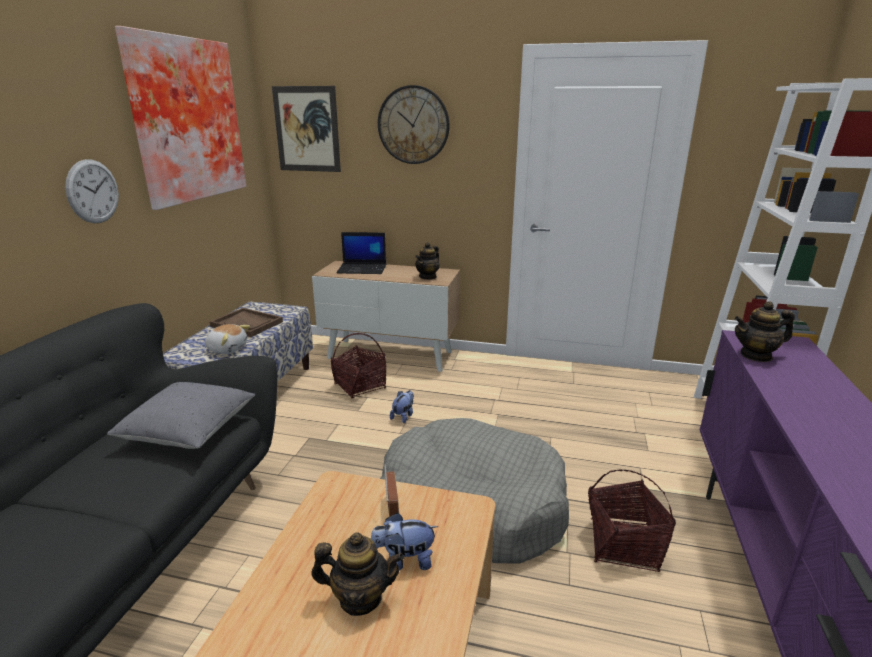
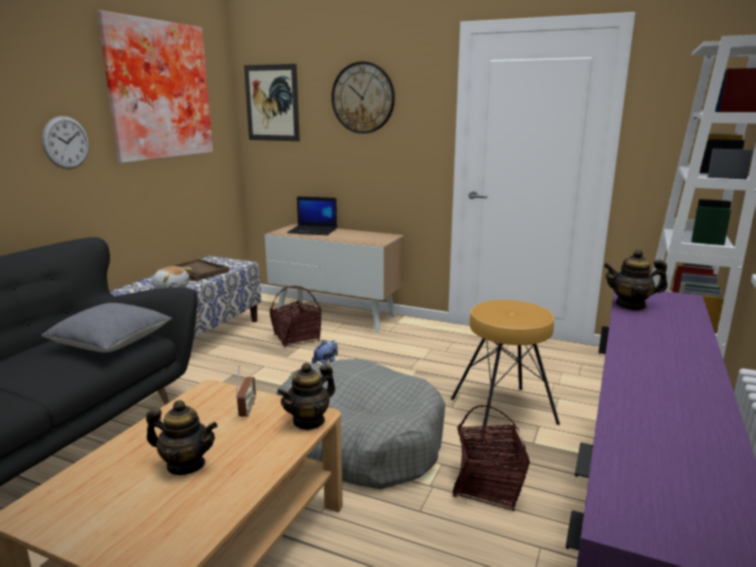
camera: 10 degrees right, 5 degrees down
(404, 561) = (236, 445): plush toy -> none
(428, 277) = (369, 239): teapot -> teapot (309, 421)
(600, 454) = (503, 411): none -> brown stool

